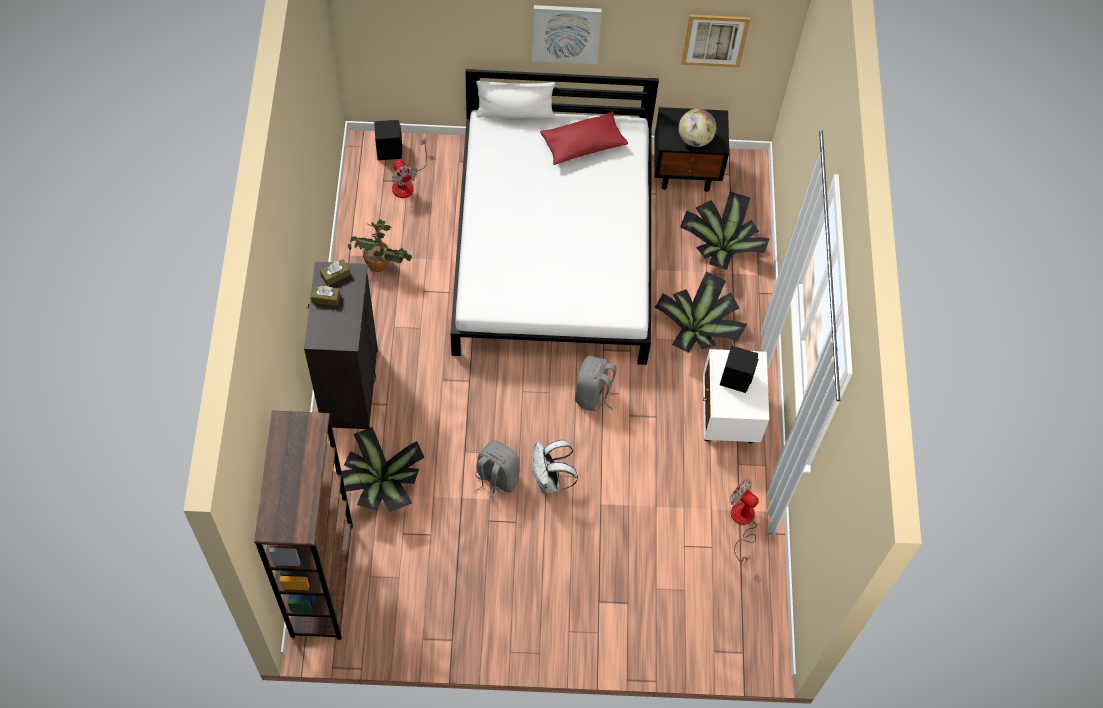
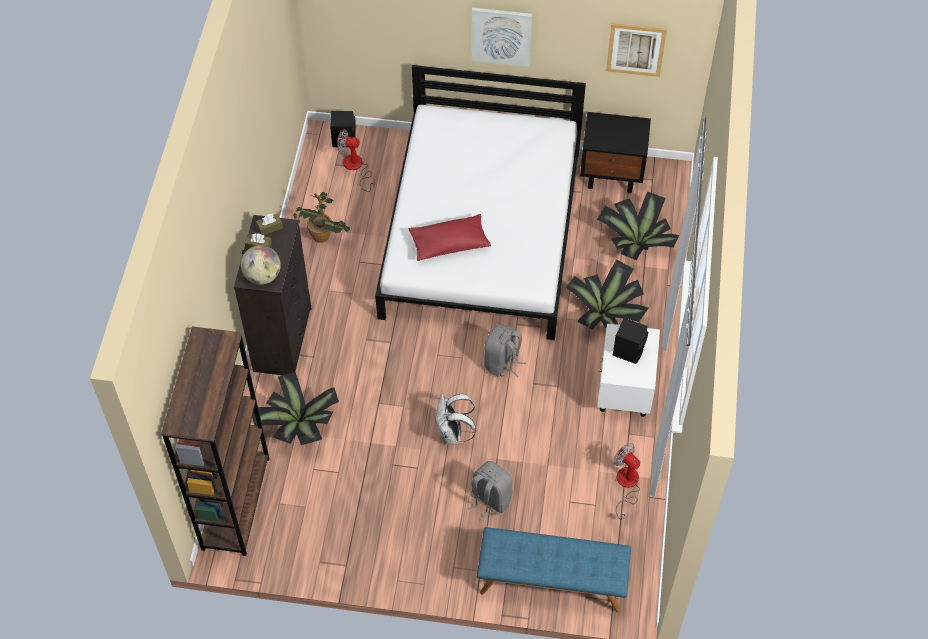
camera: 10 degrees right, 5 degrees down
(406, 182) = (356, 168): fan -> fan turned 120 degrees clockwise
(495, 479) = (403, 429): grey backpack -> grey backpack (489, 499)
(515, 113) = (456, 109): white pillow -> none
(583, 144) = (514, 140): red pillow -> red pillow (449, 244)
(675, 638) = (551, 582): none -> blue bench
(695, 139) = (617, 141): globe -> globe (263, 276)

